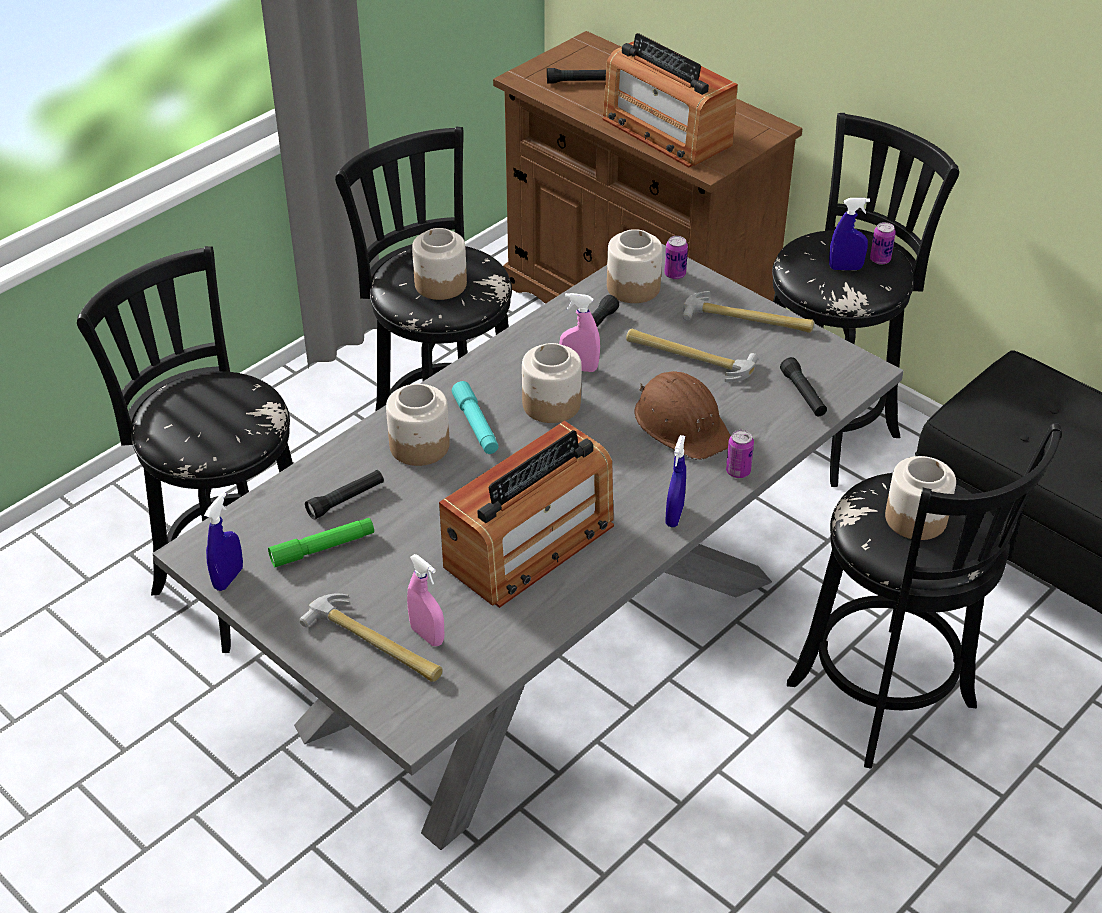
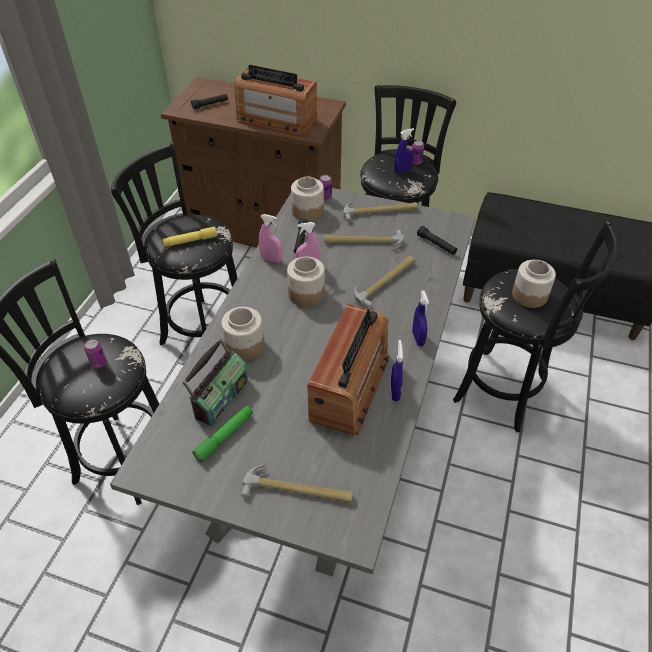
camera: 25 degrees left, 5 degrees up
(228, 578) = (174, 482): blue spray bottle -> blue spray bottle (395, 392)
(346, 500) = (220, 397): black flashlight -> radio
(427, 635) = (326, 471): pink spray bottle -> pink spray bottle (271, 259)
(440, 284) = (190, 241): jar -> yellow flashlight
(476, 425) = (270, 321): turquoise flashlight -> none
(681, 424) = (385, 282): brown hard hat -> hammer
(738, 471) = (433, 300): can -> can (99, 363)

